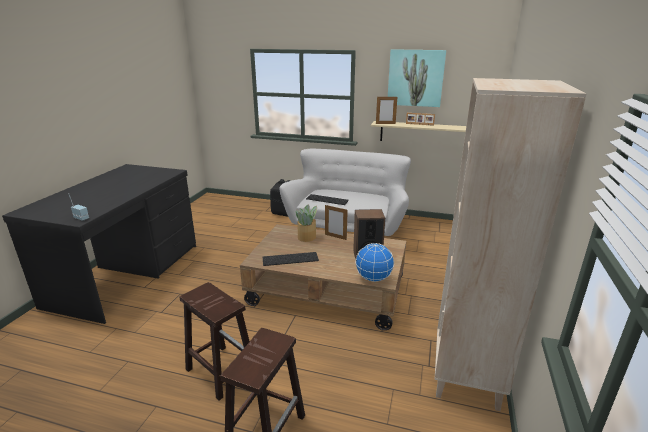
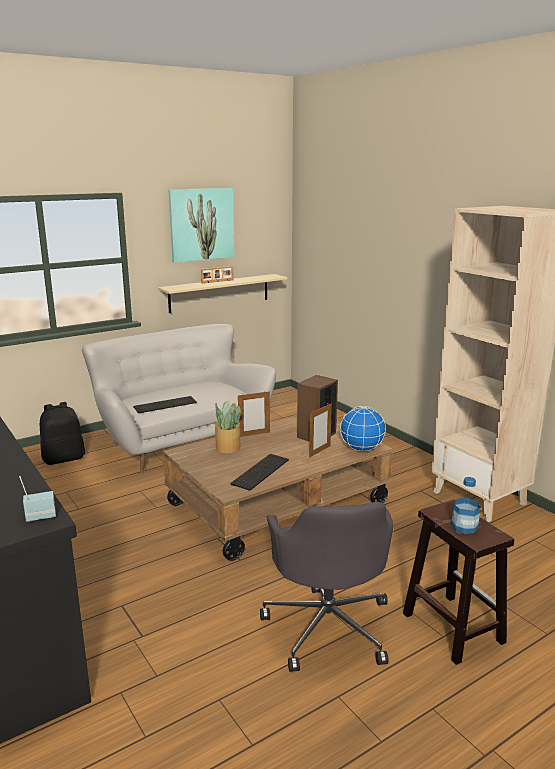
camera: 50 degrees left, 5 degrees down
(220, 371) = (328, 625): brown stool -> grey office chair
(255, 357) = (464, 527): none -> bottle
(385, 123) = (181, 287): picture frame -> picture frame (319, 451)

